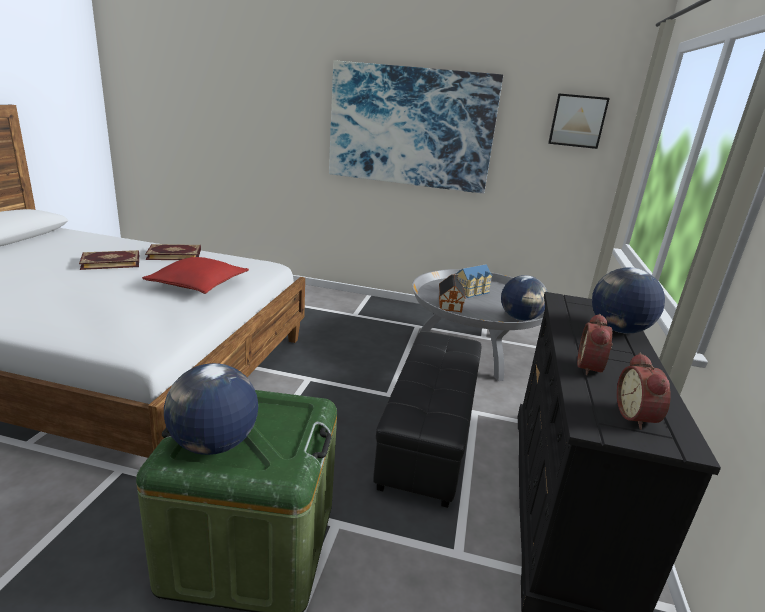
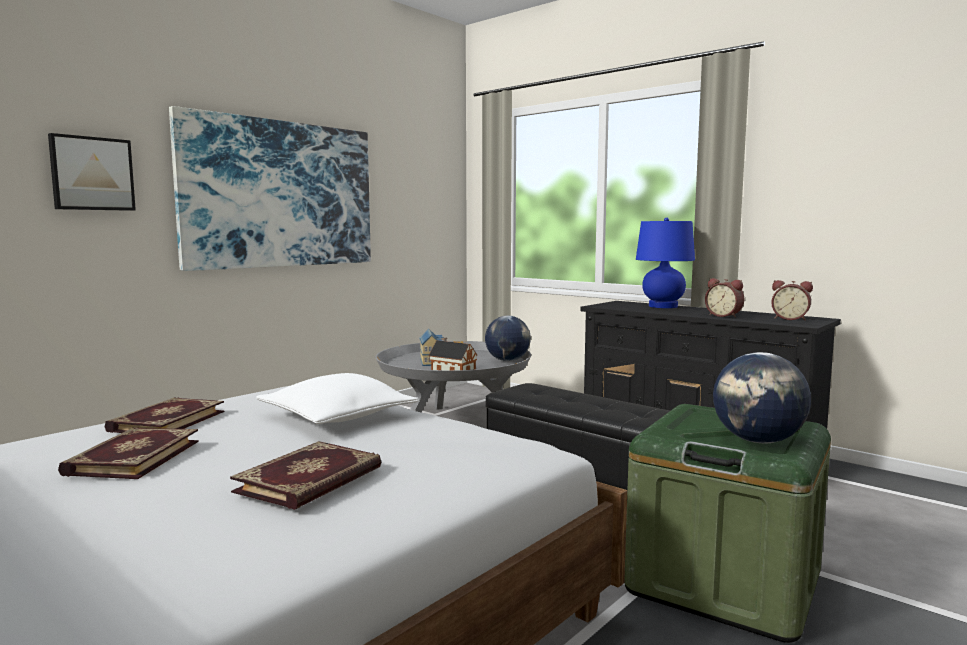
camera: 60 degrees left, 15 degrees down
(70, 298) = (311, 480): none -> book
(198, 284) = (337, 416): red pillow -> white pillow
(577, 121) = (426, 178): picture -> picture (92, 174)
(618, 330) = (663, 306): globe -> blue table lamp

